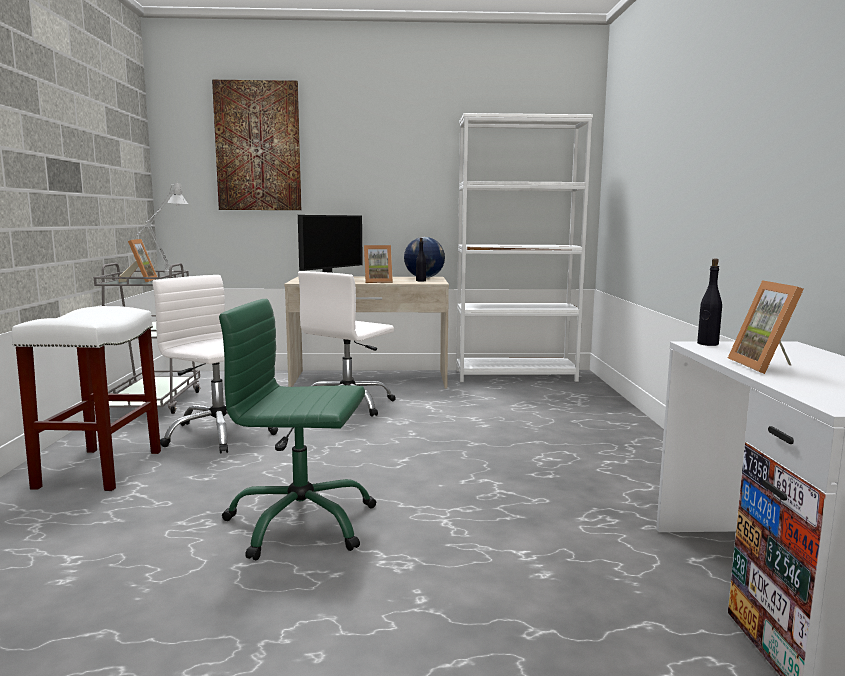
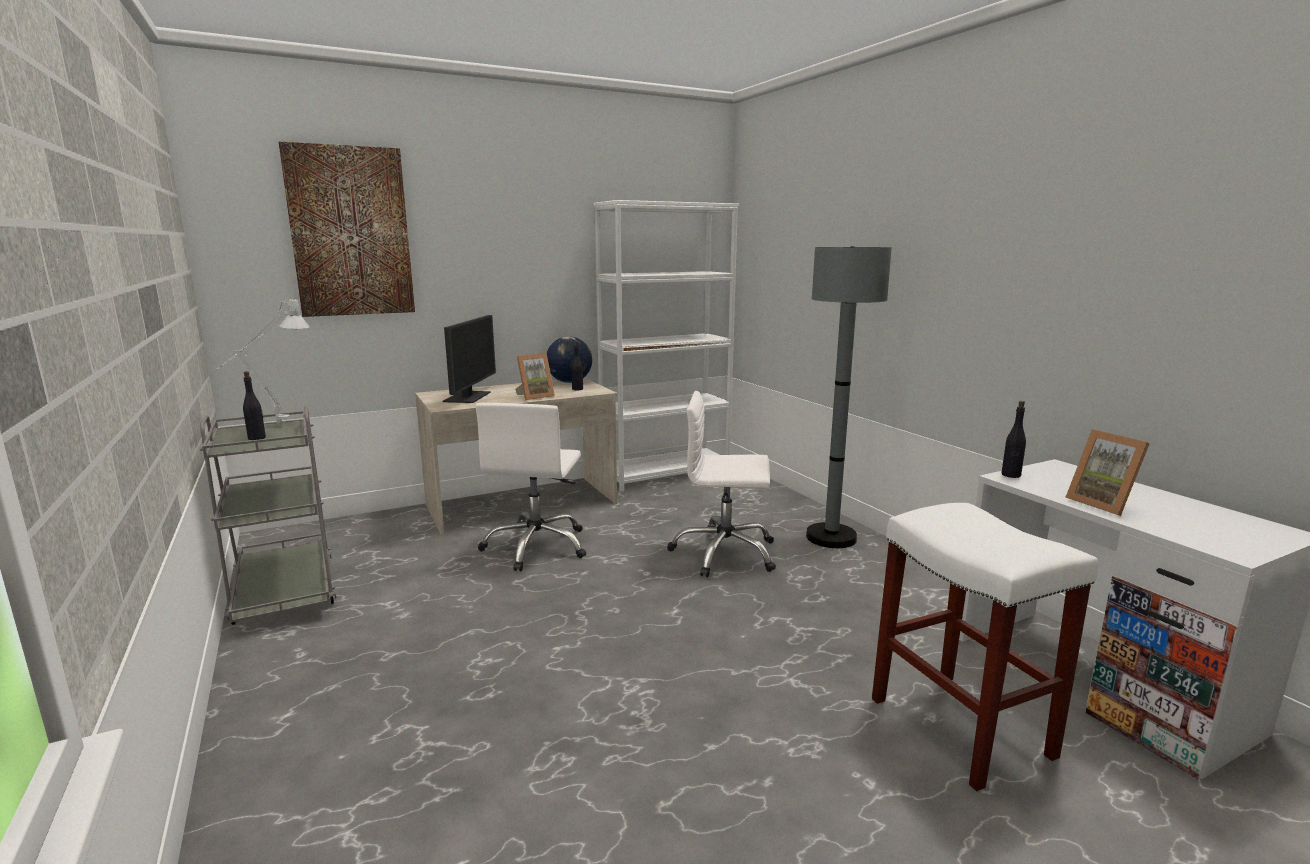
camera: 25 degrees left, 5 degrees up
(100, 468) = (332, 717): white stool -> white stool (957, 726)
(140, 281) = (257, 438): picture frame -> black bottle
(218, 434) = (431, 624): white office chair -> white office chair (724, 553)
(300, 523) = (664, 727): green office chair -> none
(620, 437) = (831, 537): none -> grey floor lamp

